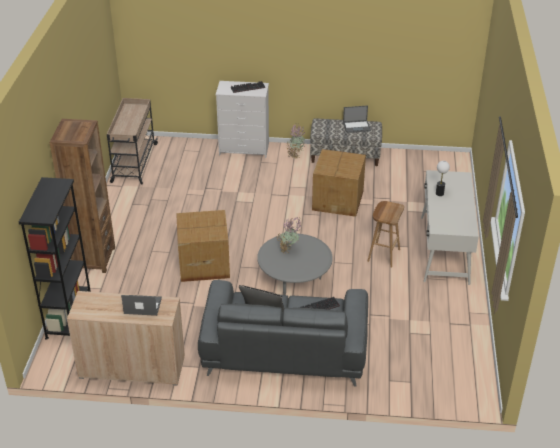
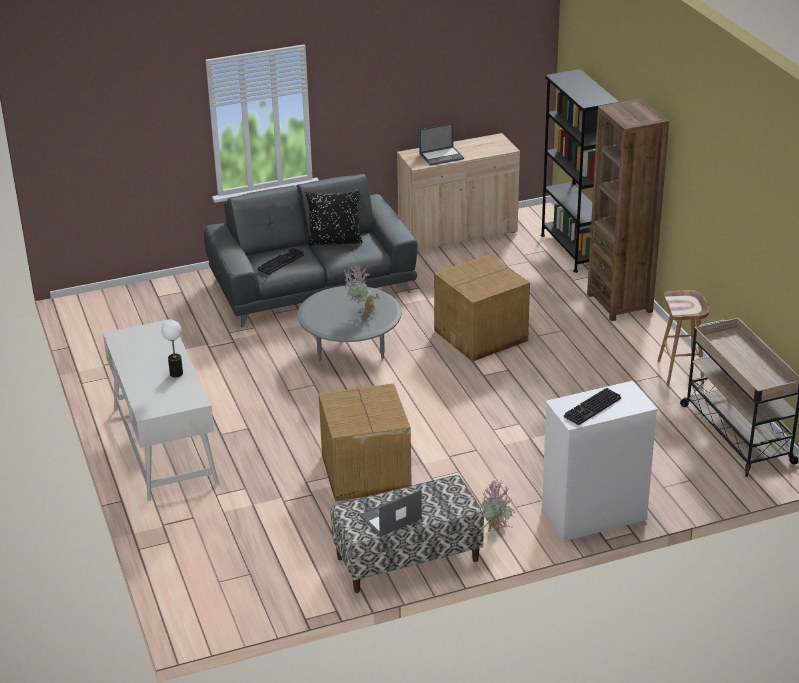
camera: 155 degrees right, 5 degrees down
(383, 255) = (251, 413): brown stool -> brown stool (681, 372)

